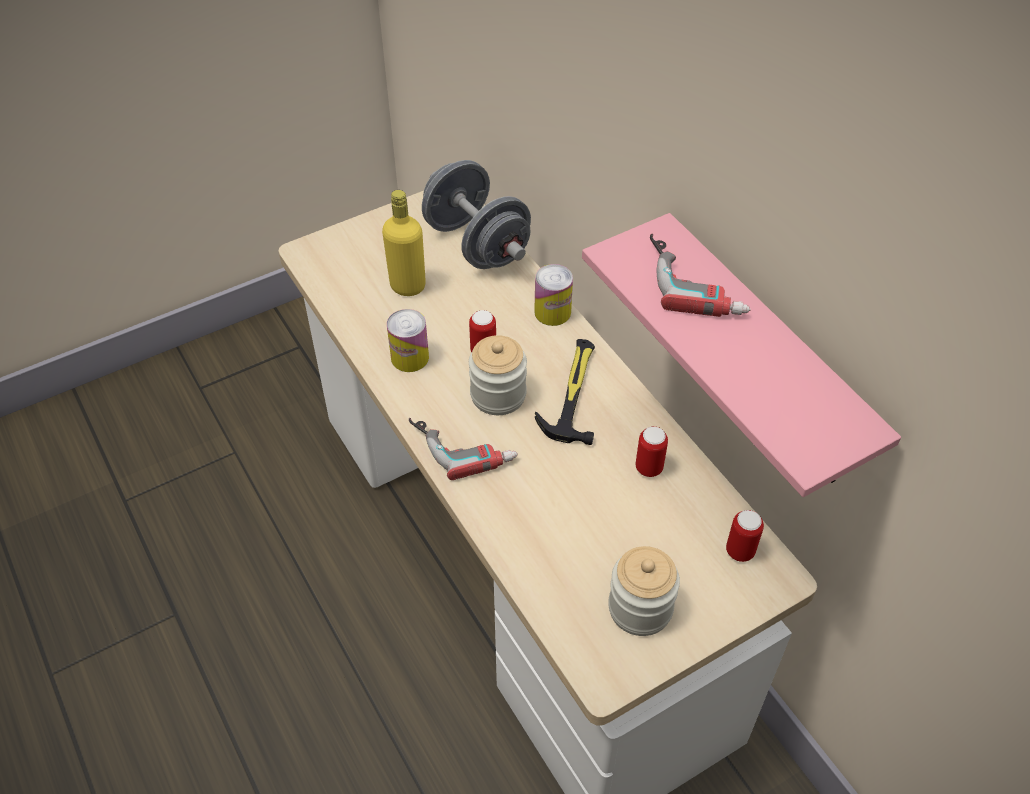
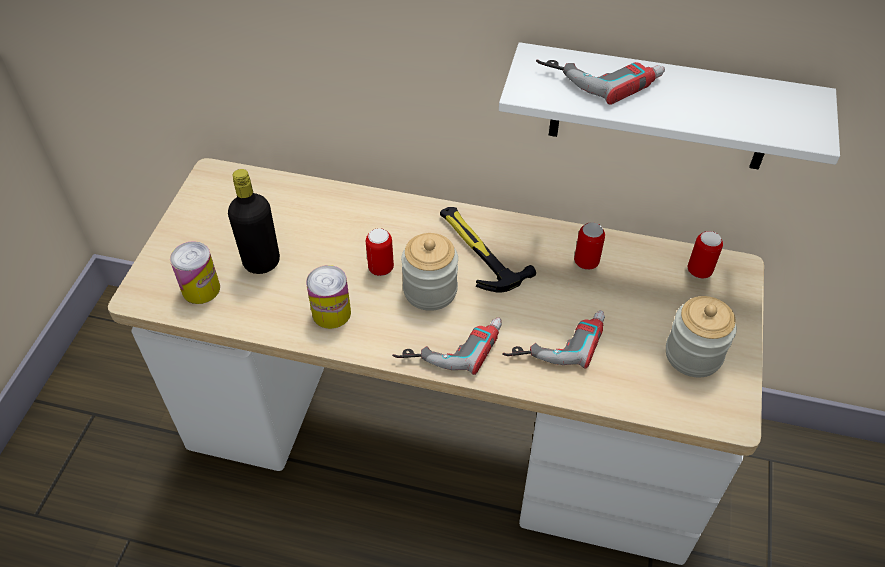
camera: 45 degrees left, 0 degrees up
(408, 286) = (262, 262): yellow bottle -> black bottle
(477, 243) = (277, 196): grey dumbbell -> none
(545, 504) = (555, 338): none -> power drill
(552, 312) = (395, 206): can -> can (201, 289)
(764, 357) = (662, 109): pink shelf -> white shelf

